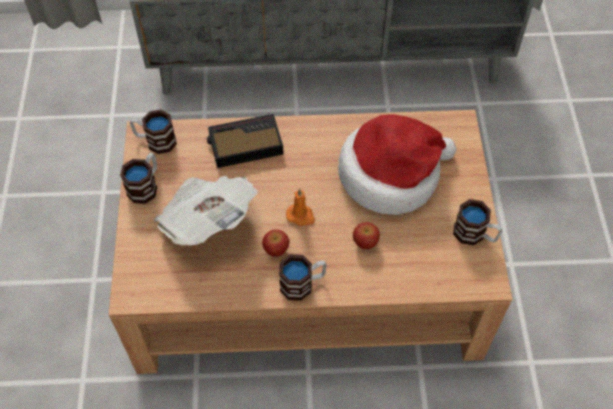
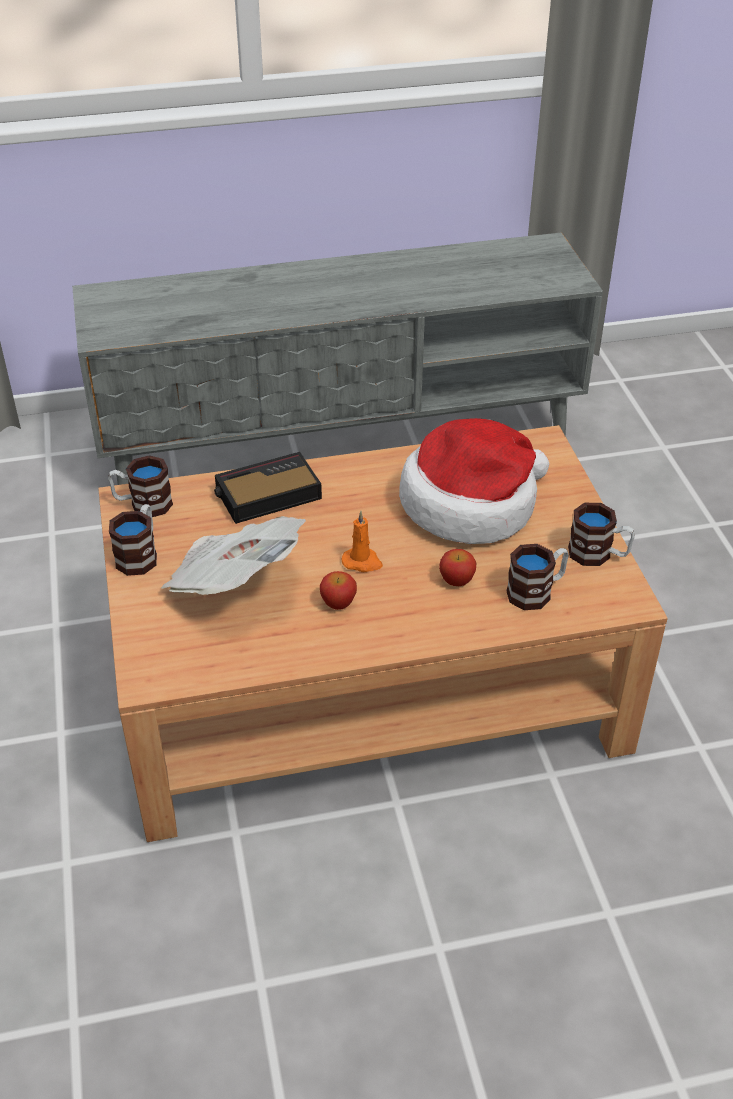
camera: 10 degrees left, 15 degrees down
(303, 284) = (384, 636): mug -> mug (536, 591)

